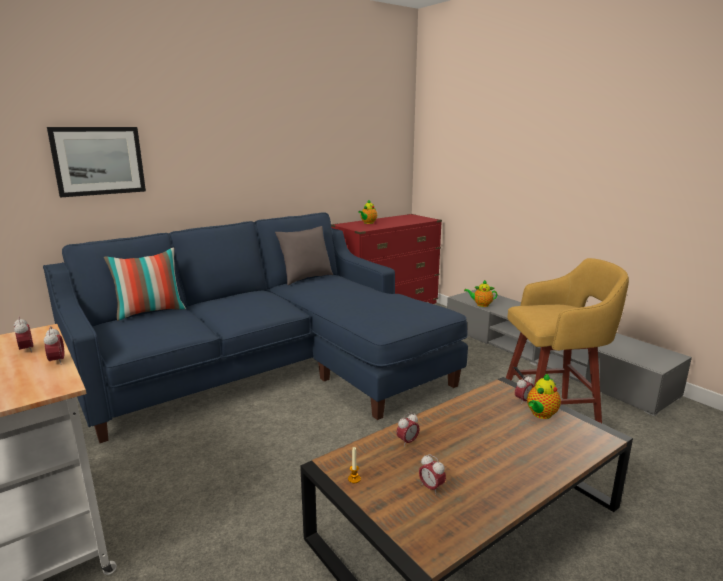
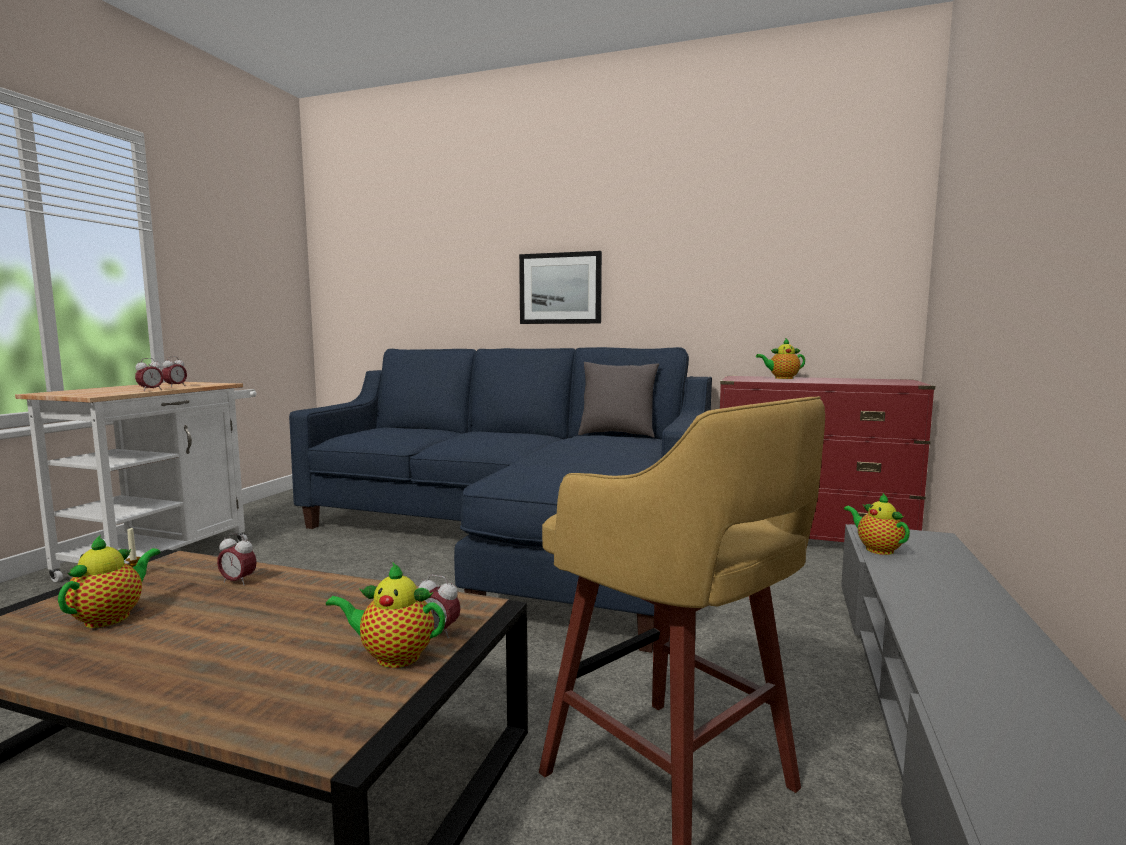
camera: 55 degrees right, 10 degrees down
(98, 161) = (447, 275): picture -> picture (560, 288)
(150, 312) = (426, 428): pillow -> none
(431, 487) = (112, 617): alarm clock -> teapot

